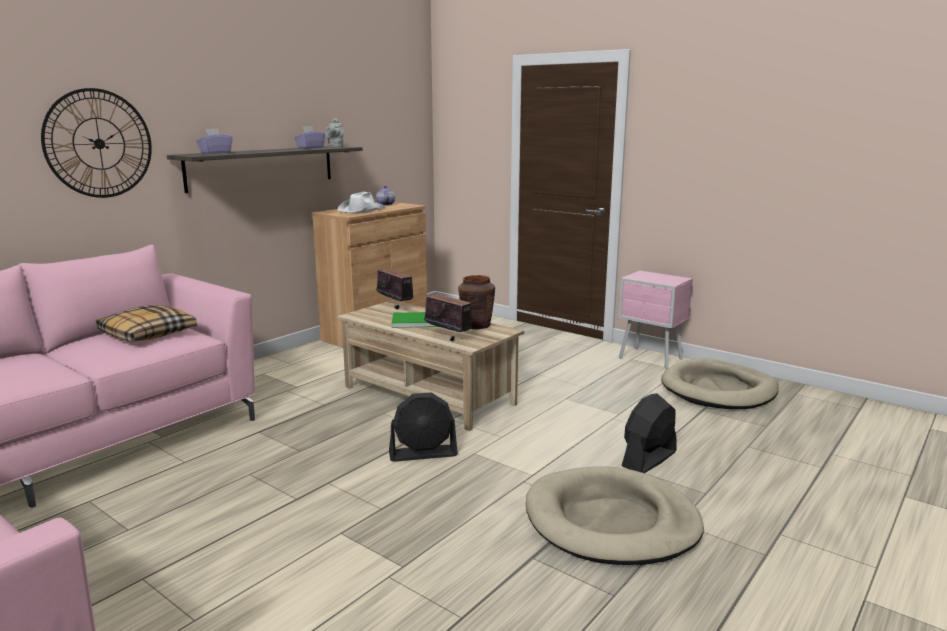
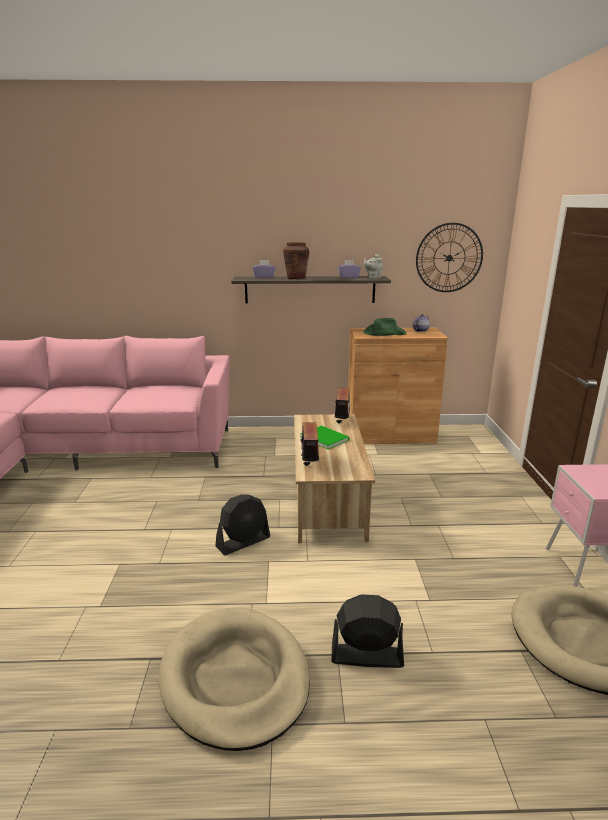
camera: 50 degrees right, 5 degrees up
(99, 143) = (190, 267): wall clock -> wall clock (449, 258)
(147, 334) = (168, 393): pillow -> none
(361, 210) = (384, 333): white hat -> green hat
(423, 454) = (243, 542): black fan -> black fan turned 75 degrees counterclockwise
(476, 326) = (352, 460): brown vase -> brown vase (296, 278)

